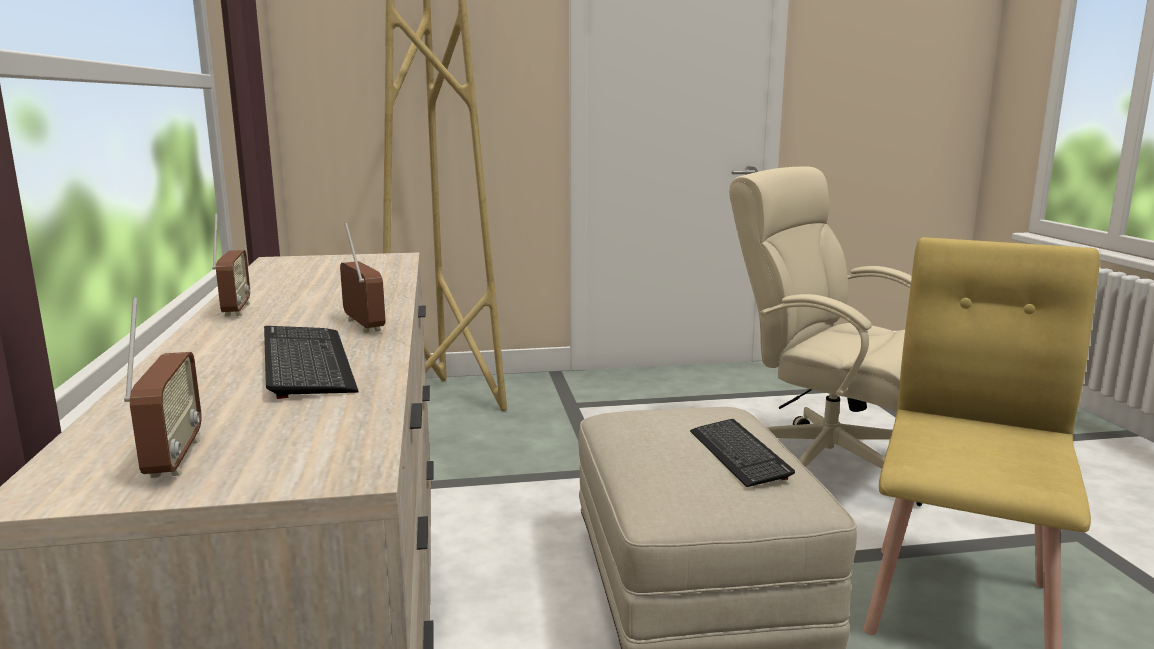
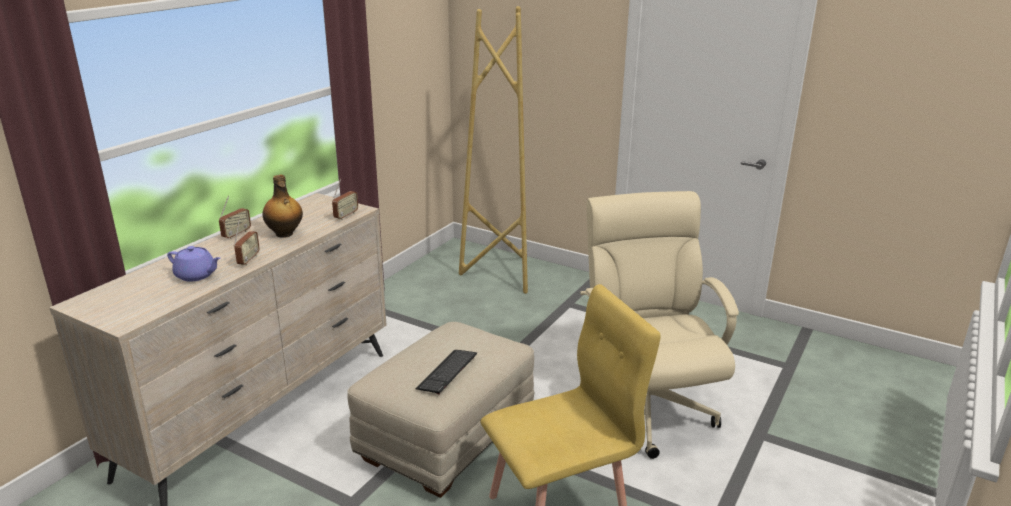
camera: 40 degrees right, 10 degrees up
(173, 458) = (105, 304): radio -> radio (346, 216)
(307, 363) = (196, 275): keyboard -> purple teapot
(339, 293) = (284, 234): none -> bottle

